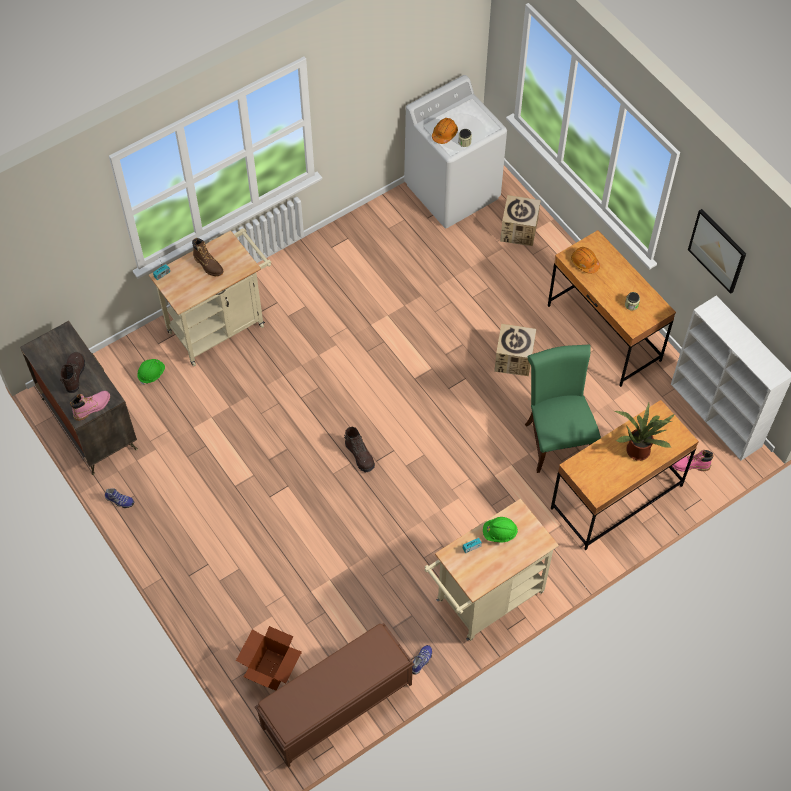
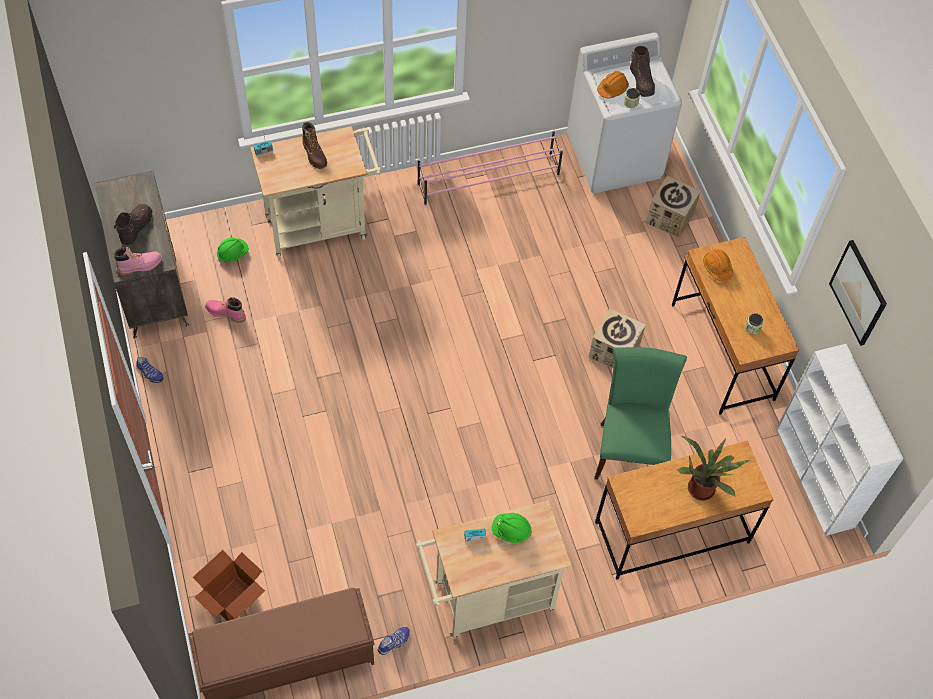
camera: 15 degrees right, 0 degrees up
(352, 243) = (489, 180): none -> pink shoe rack
(360, 456) = (413, 402): brown boot -> brown boot (642, 82)
(690, 465) = (765, 523): pink boot -> pink boot (226, 313)

